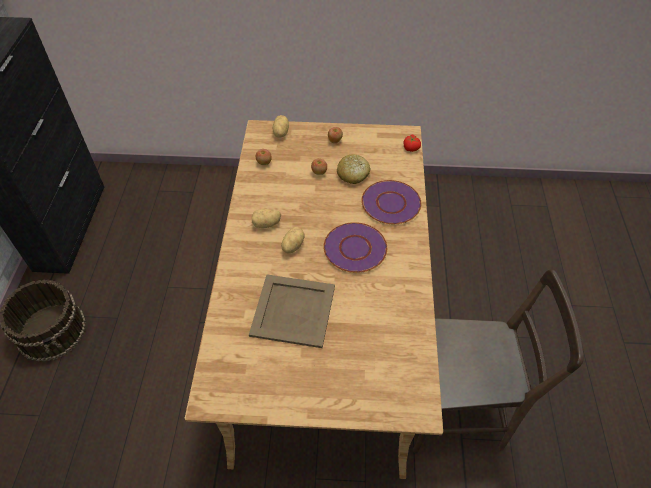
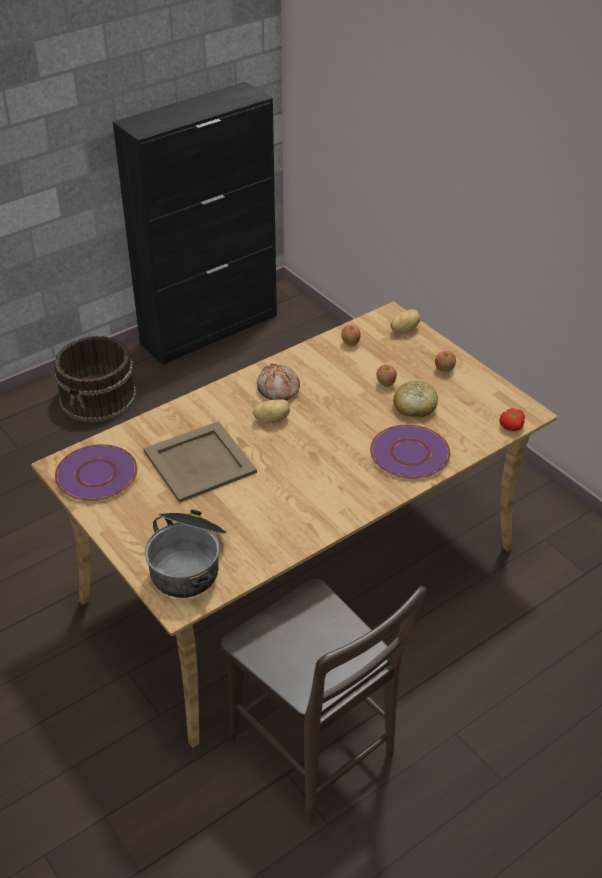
camera: 50 degrees right, 10 degrees down
(266, 224) = (277, 389): potato -> bread
(354, 248) = (318, 460): purple plate -> purple plate (96, 474)
(386, 379) = (188, 562): none -> cooking pot

